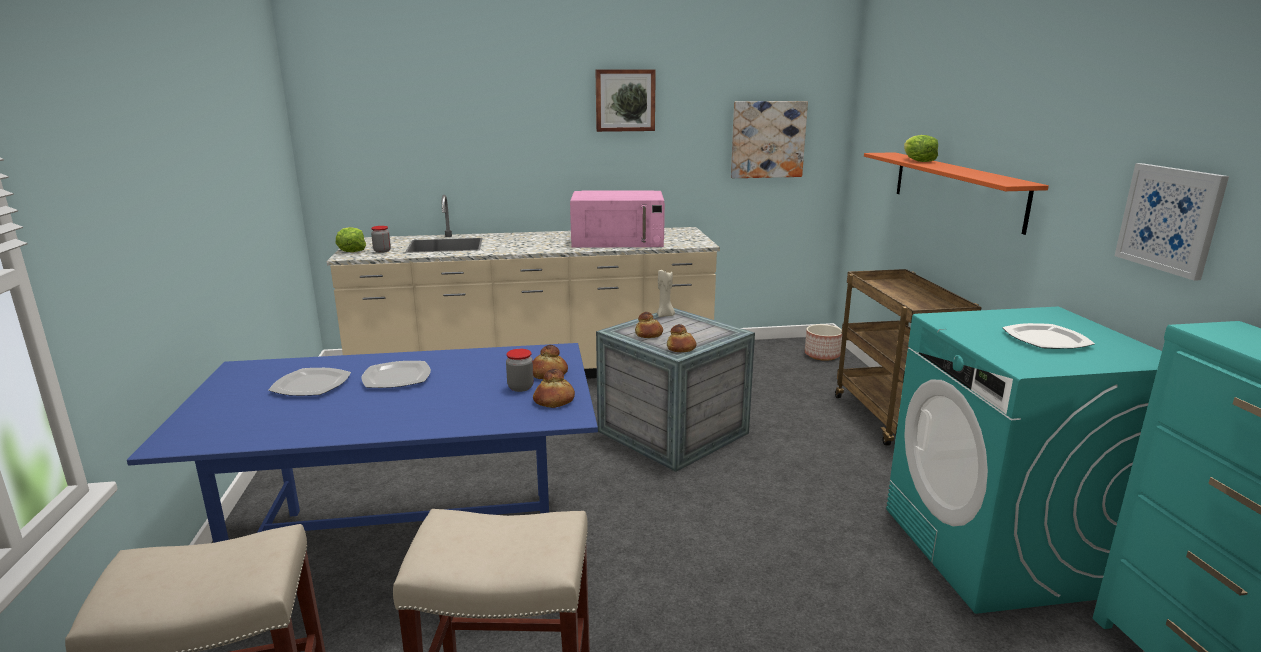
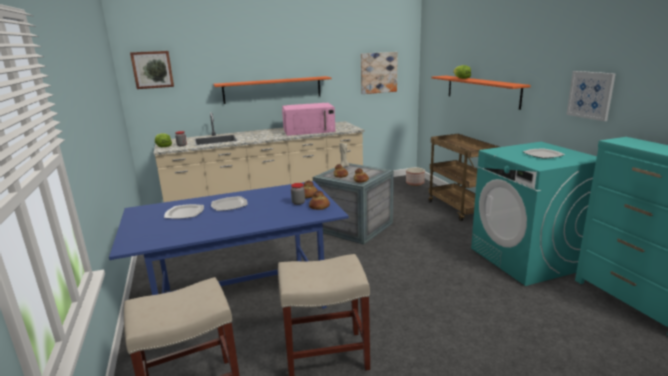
camera: 10 degrees left, 0 degrees up
(562, 160) = (272, 89): none -> orange shelf
(625, 100) = (304, 55): picture -> picture (152, 69)

